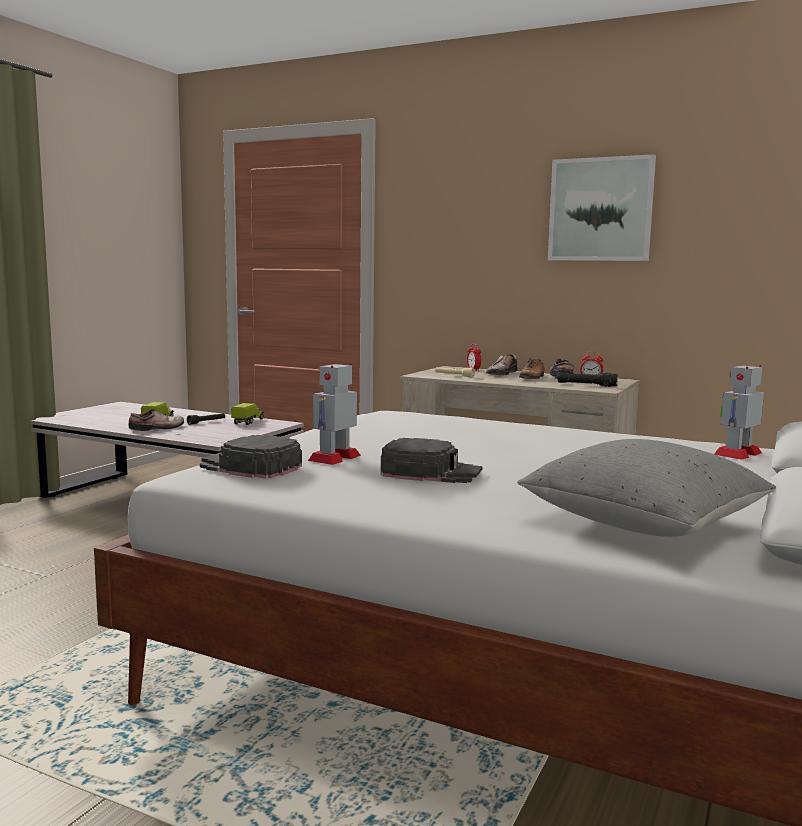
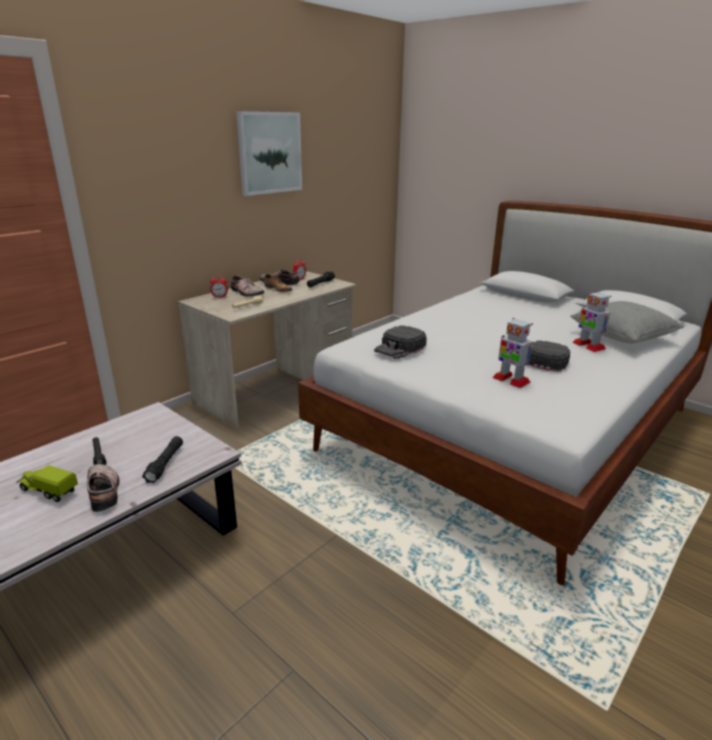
camera: 75 degrees left, 15 degrees up
(196, 434) = (165, 464): none -> black flashlight
(248, 421) = (123, 429): toy truck -> none
(250, 467) = (544, 406): black cap -> black cap (400, 348)
(737, 454) = (490, 297): toy robot -> toy robot (588, 345)

